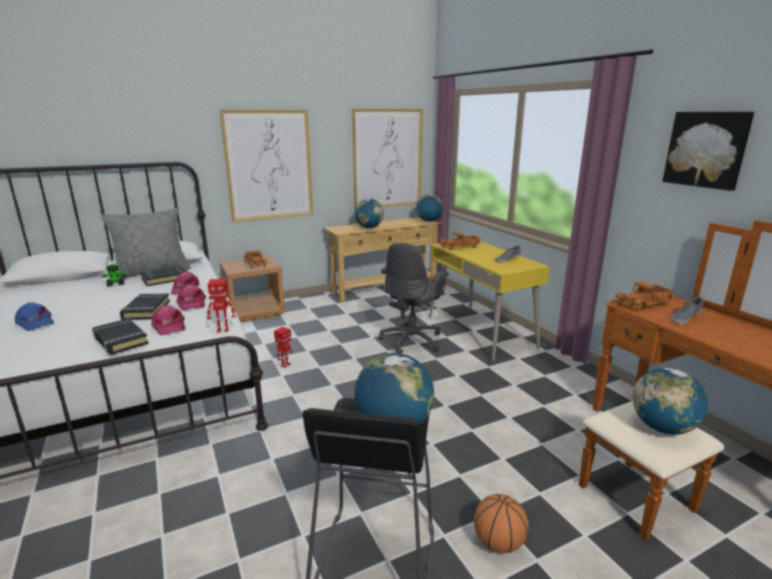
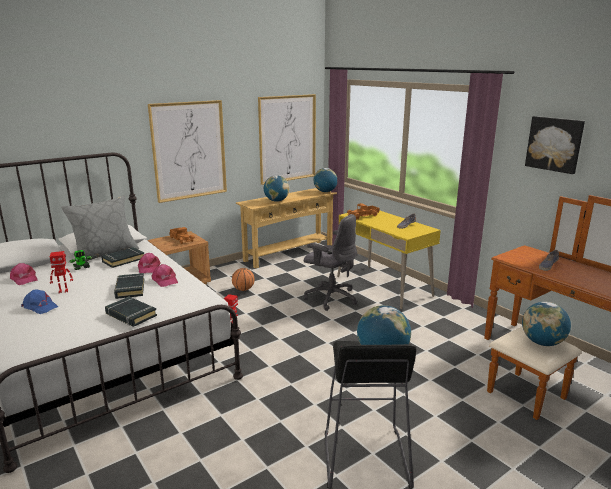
camera: 10 degrees left, 0 degrees up
(169, 326) = (161, 301): pink cap -> pink cap (24, 279)
(223, 330) = (208, 300): toy robot -> toy robot (63, 291)
(412, 341) = (331, 297): grey office chair -> grey office chair turned 75 degrees counterclockwise
(498, 542) = (443, 433): basketball -> basketball (243, 289)
(644, 303) = (518, 256): toy truck -> none

